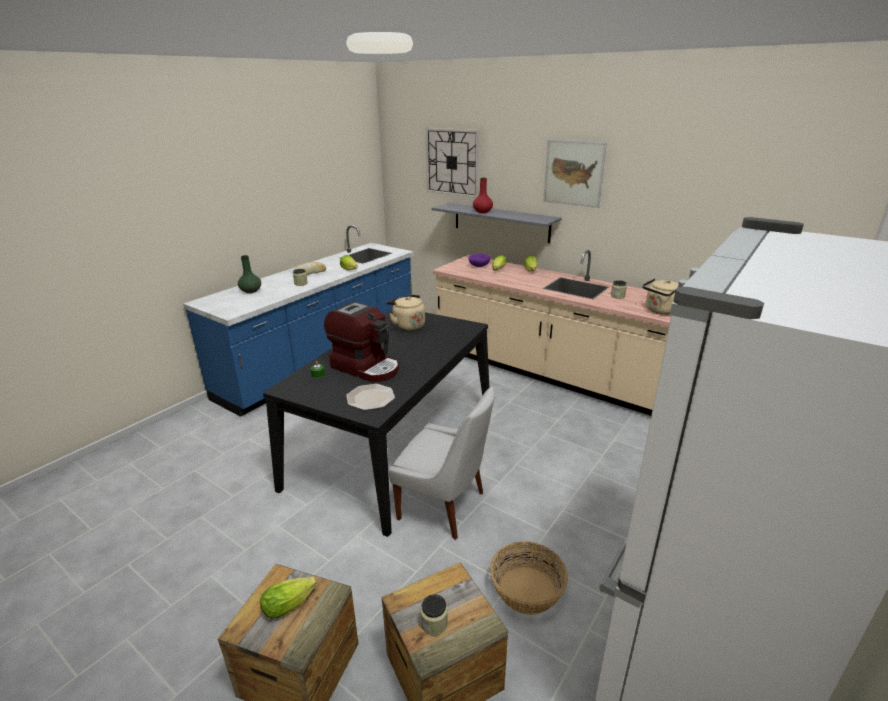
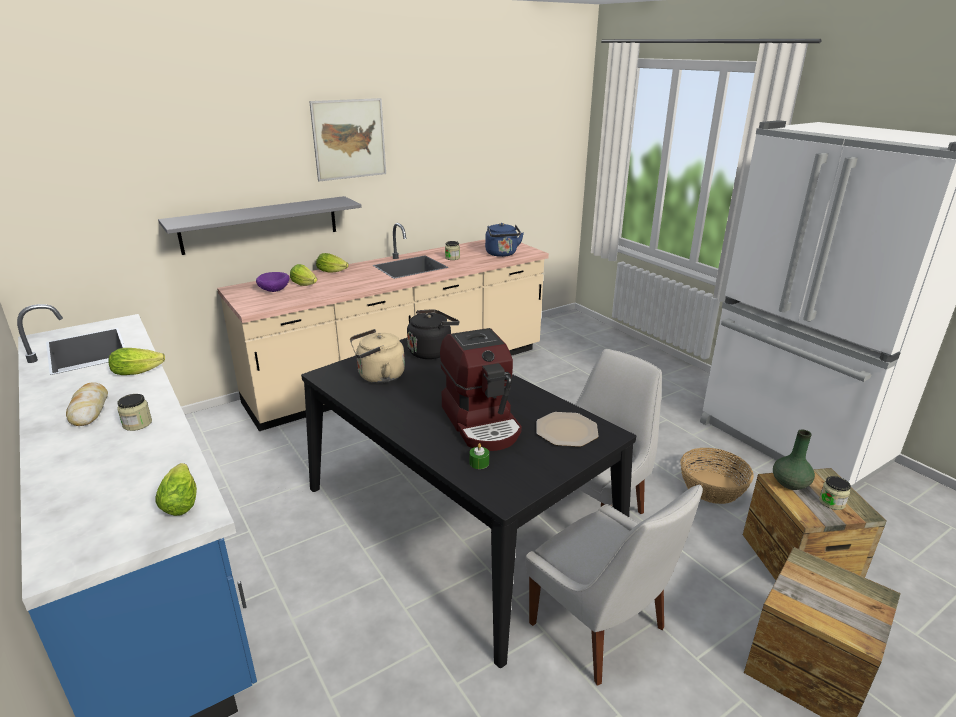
camera: 70 degrees left, 0 degrees up
(250, 291) = (90, 486): green vase -> green vase (790, 484)
(291, 603) = (822, 593): lettuce -> lettuce (182, 499)
(314, 531) = (601, 629): none -> white chair
(366, 367) = (482, 422): coffee machine -> coffee machine turned 105 degrees clockwise
(452, 162) = (151, 153): wall clock -> none
(456, 333) = (431, 351): none -> black kettle
(483, 212) = (253, 214): red vase -> none
(660, 311) = (502, 254): beige kettle -> blue kettle

